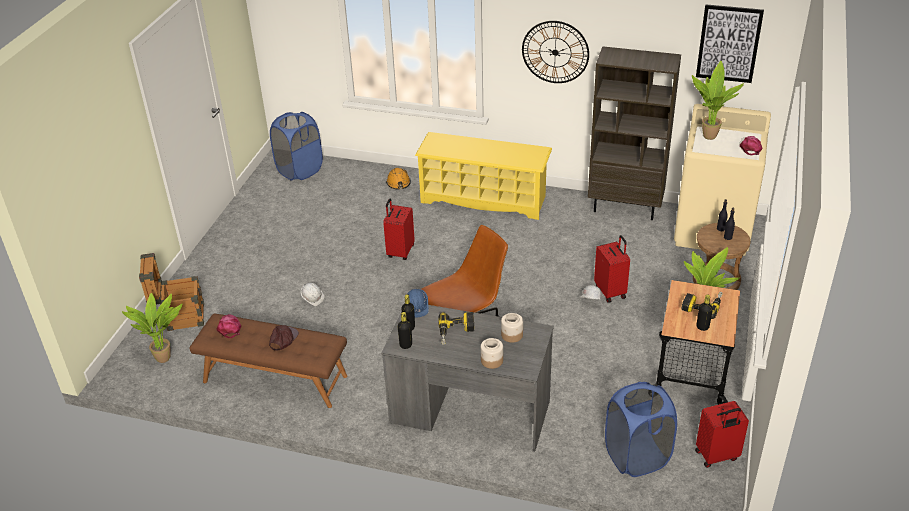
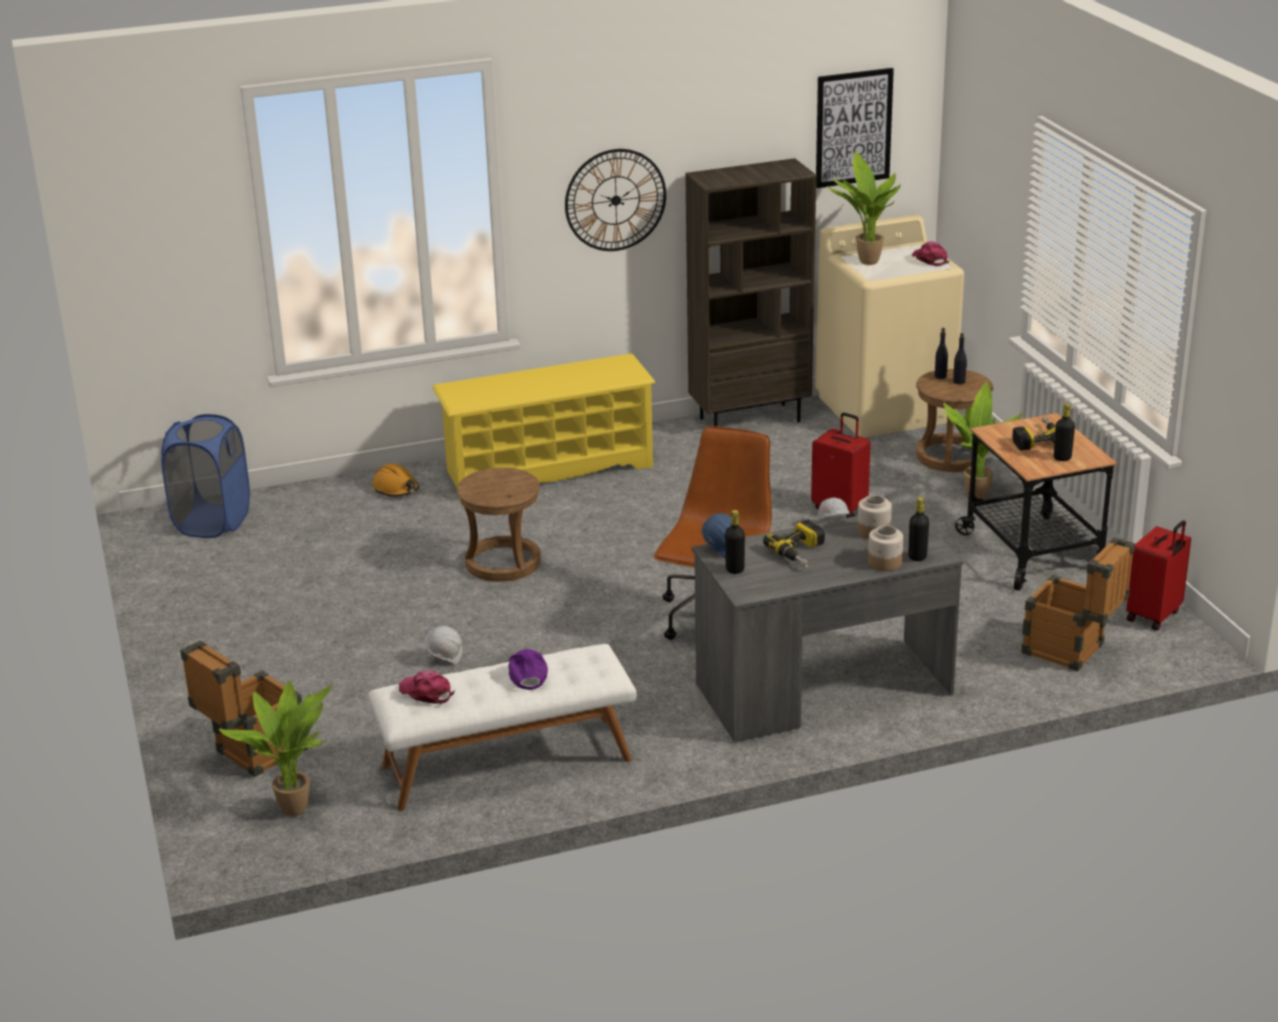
camera: 35 degrees left, 10 degrees down
(274, 379) = (507, 764): brown bench -> white bench
(283, 339) = (527, 674): brown cap -> purple cap
(400, 252) = (502, 563): red suitcase -> brown stool
(406, 345) = (756, 587): black bottle -> black bottle (917, 557)
(636, 457) = (1072, 652): blue laundry basket -> crate

